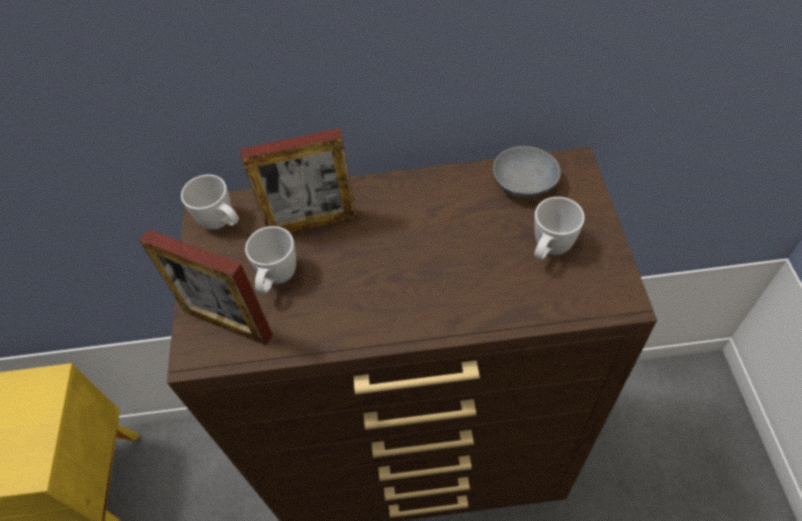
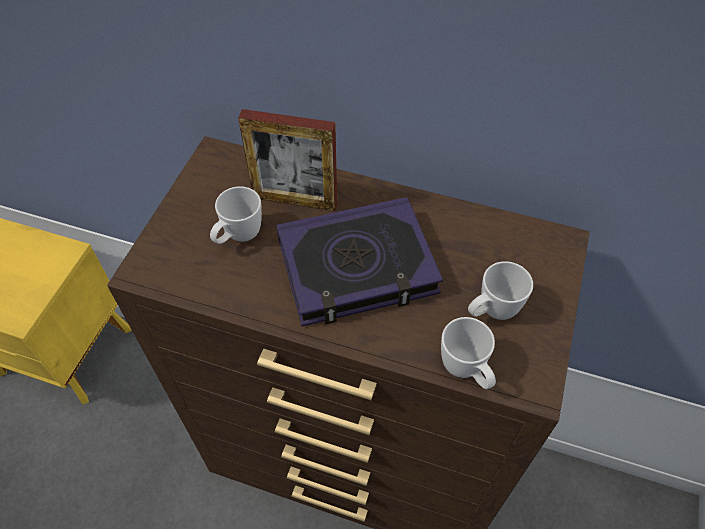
camera: 20 degrees right, 0 degrees up
(222, 223) = (221, 171): white mug -> white mug (466, 371)
(228, 323) = (179, 257): picture frame -> none
(407, 261) = (357, 268): none -> book
(526, 182) = (506, 240): grey bowl -> none

